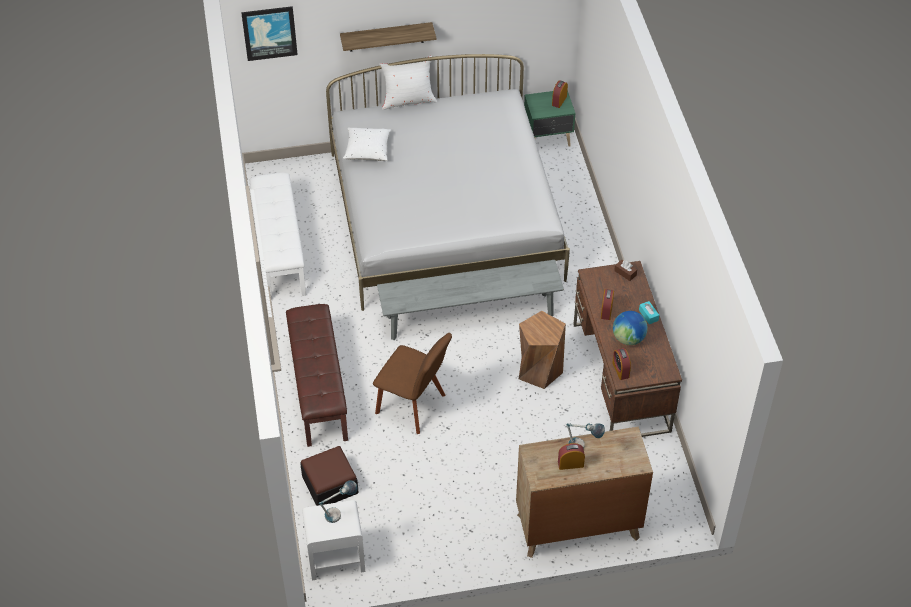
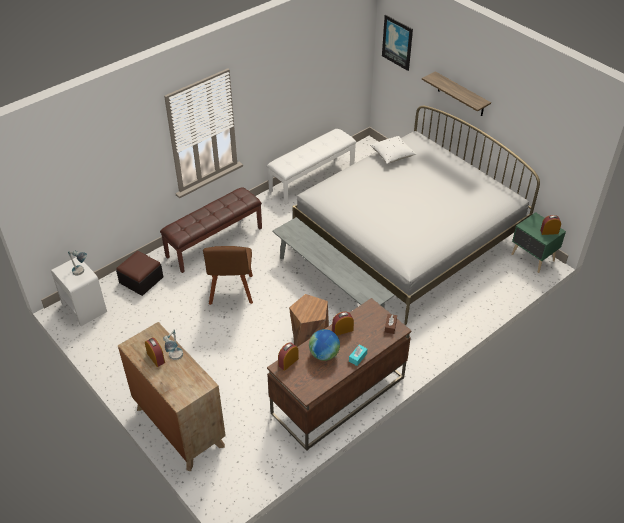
camera: 60 degrees right, 5 degrees down
(408, 100) = (457, 154): white pillow -> none

